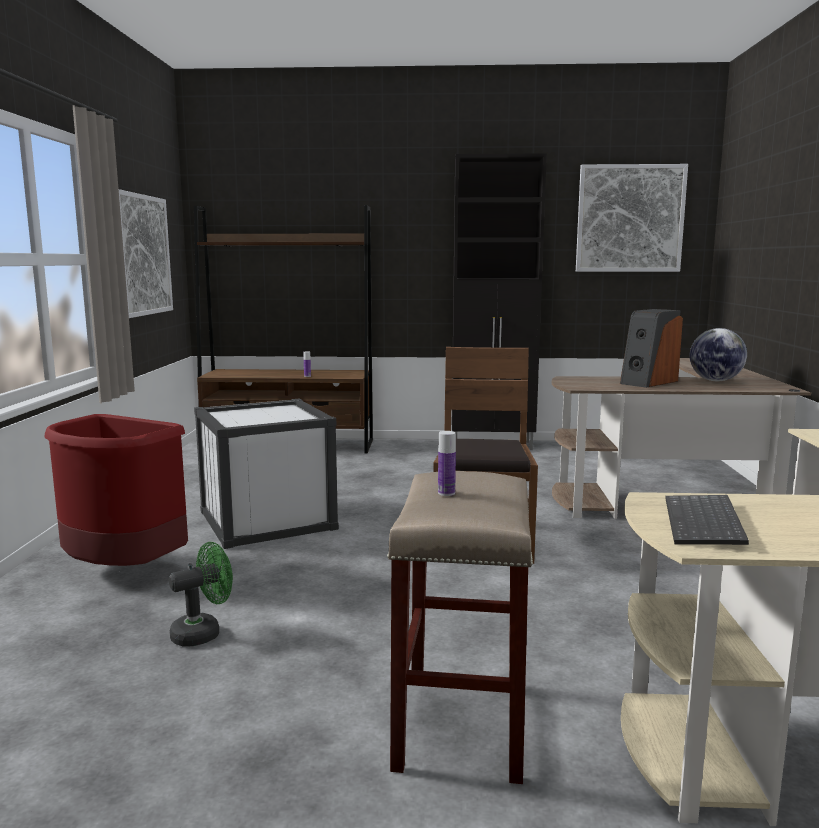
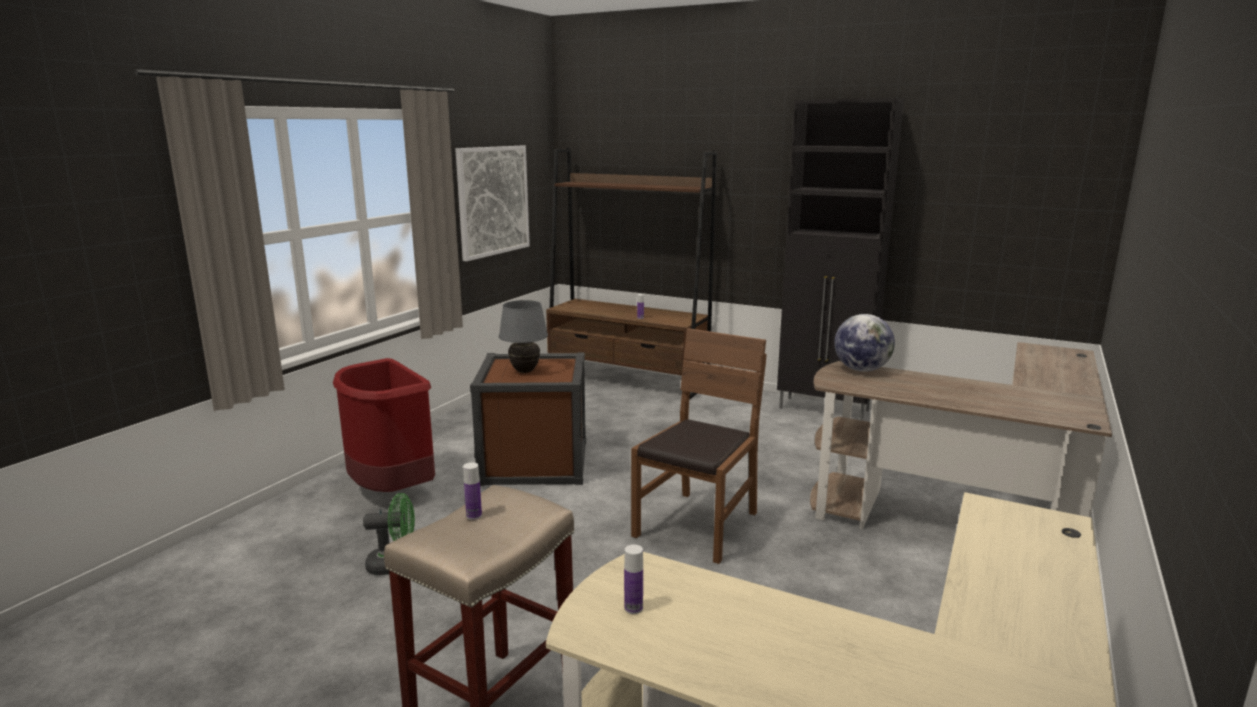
camera: 25 degrees right, 5 degrees up
(256, 417) = (525, 371): none -> grey table lamp
(267, 520) = (535, 462): white storage box -> brown storage box
(630, 218) = (1012, 170): picture -> none
(648, 382) = (926, 386): speaker -> none
(705, 523) = (633, 608): keyboard -> bottle
(715, 381) = (1016, 394): globe -> globe (861, 370)

